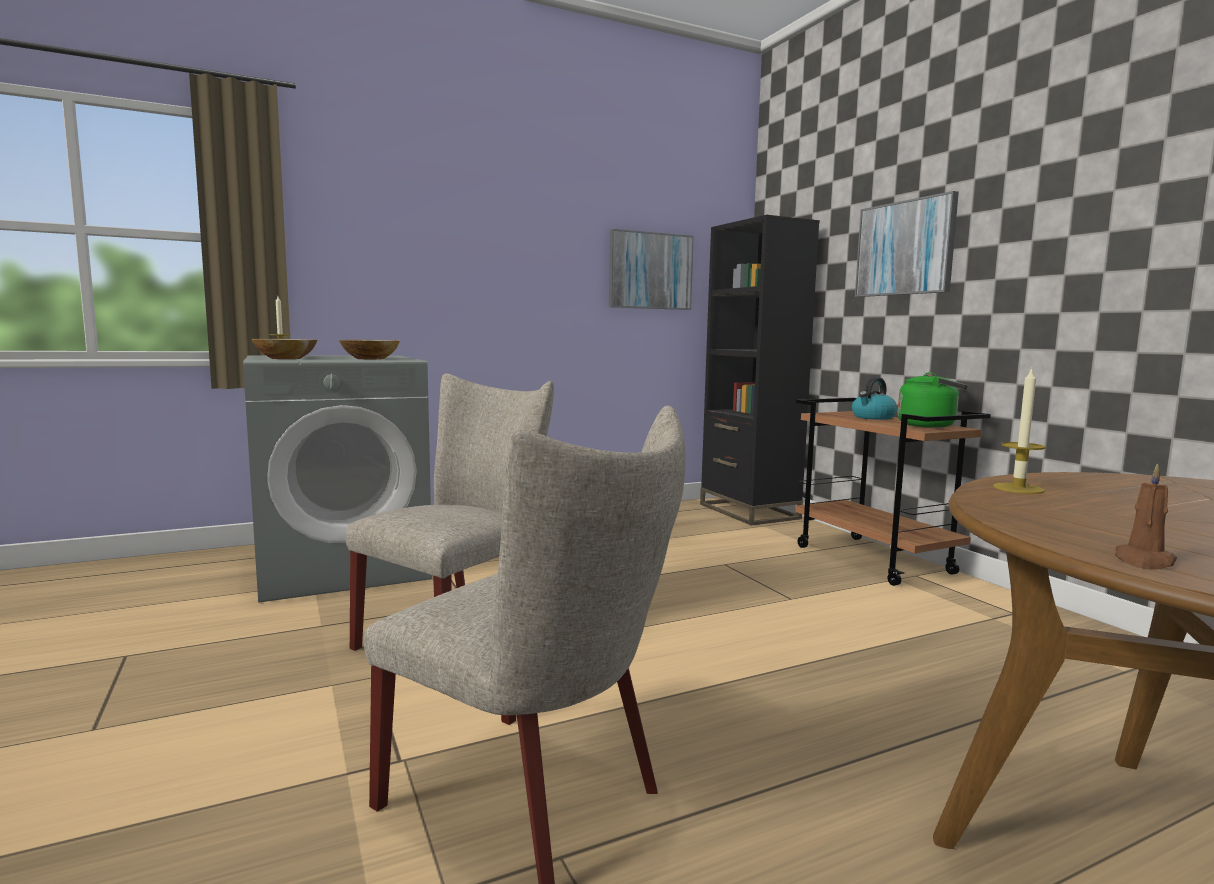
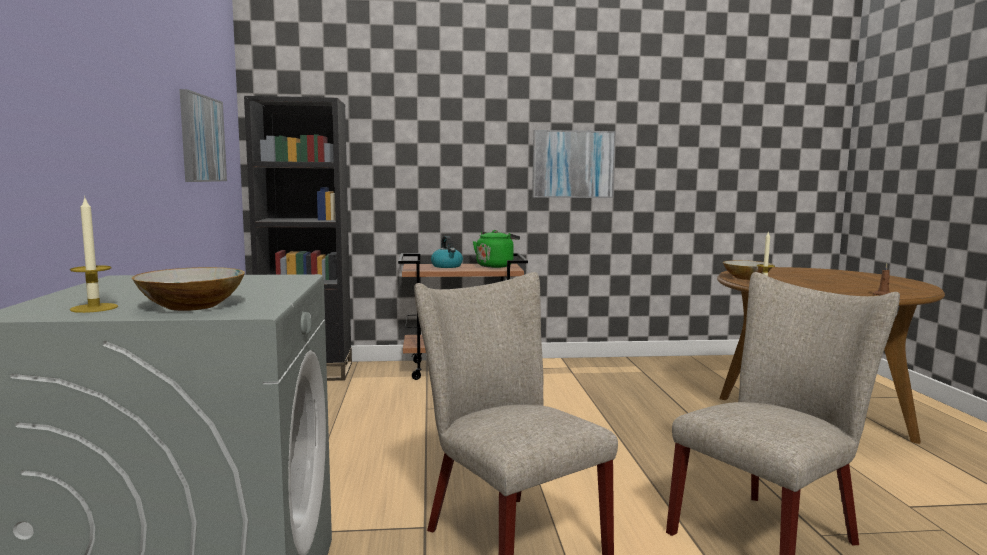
camera: 70 degrees left, 0 degrees up
(371, 358) = (243, 284): bowl -> bowl (746, 278)
(905, 248) = (434, 138): picture -> picture (573, 164)

